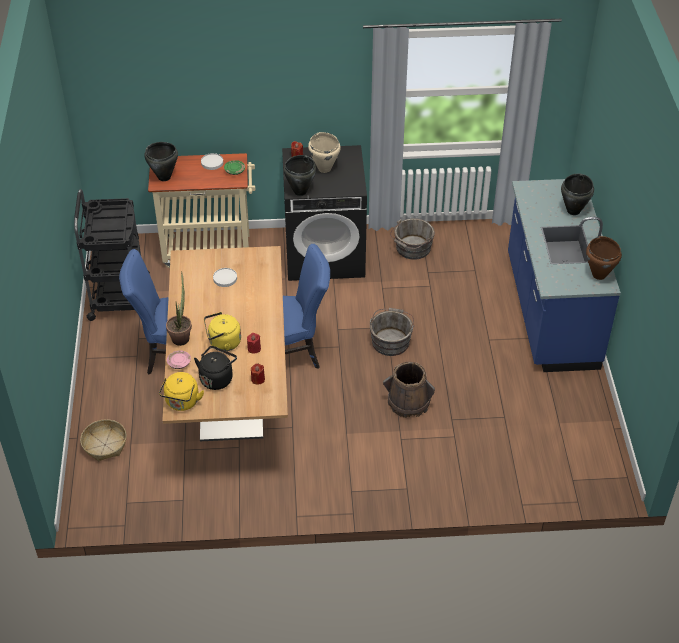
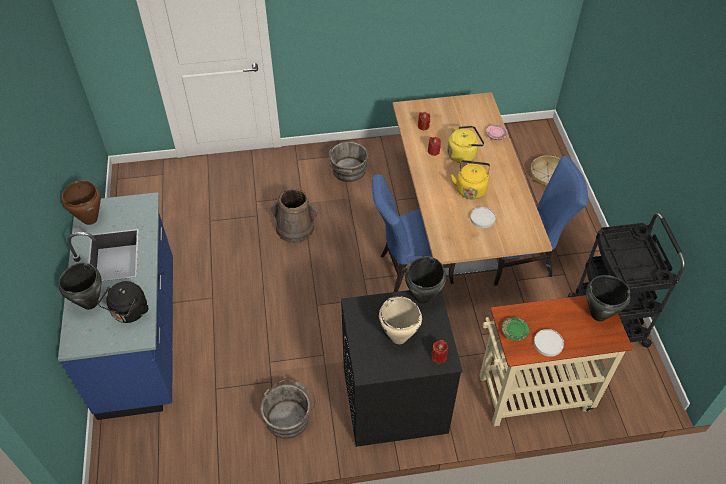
camera: 175 degrees right, 5 degrees up
(181, 336) = (503, 158): potted plant -> none
(182, 403) = (481, 105): yellow kettle -> yellow kettle (470, 189)
(217, 378) = (458, 125): black kettle -> black kettle (129, 313)
(391, 340) = (312, 289): grey bucket -> grey bucket (348, 171)

